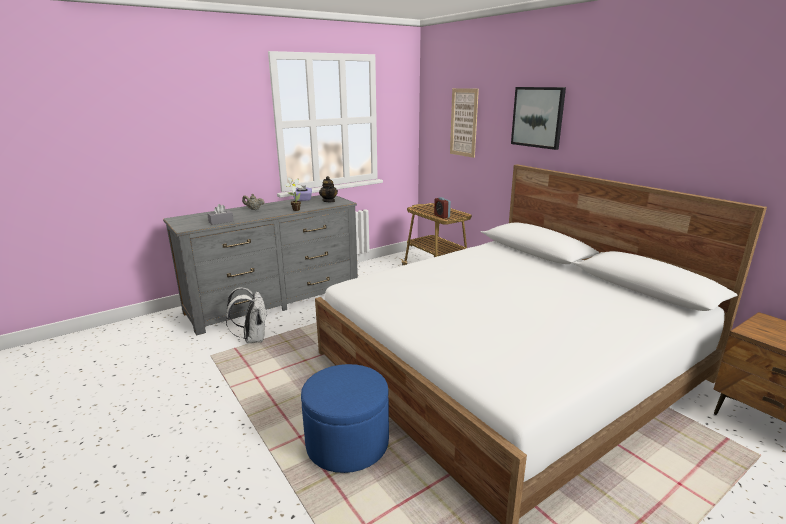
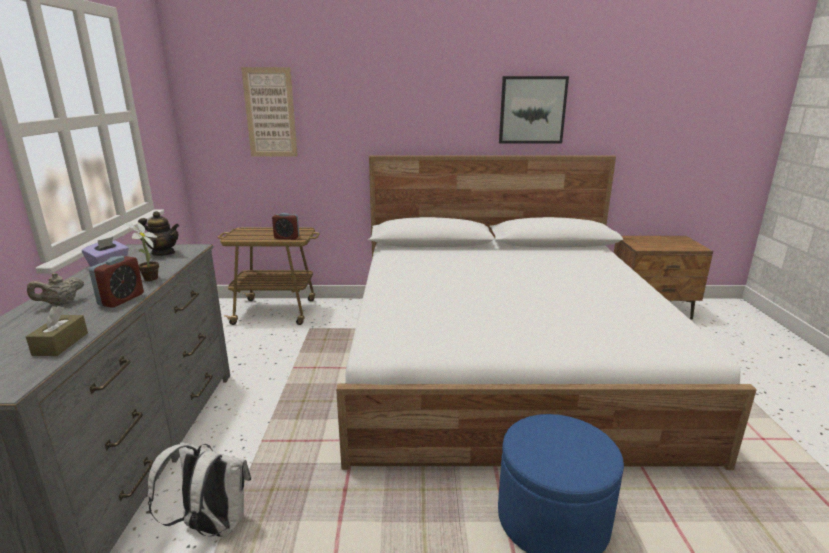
camera: 55 degrees left, 0 degrees up
(221, 222) = (61, 344): grey tissue box -> brown tissue box
(268, 214) = (121, 299): none -> alarm clock
(538, 117) = (388, 99): picture -> picture (532, 110)

